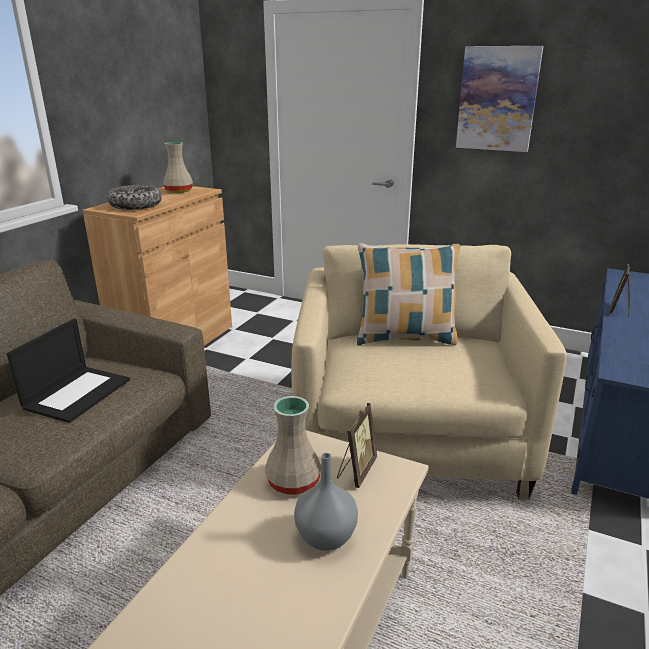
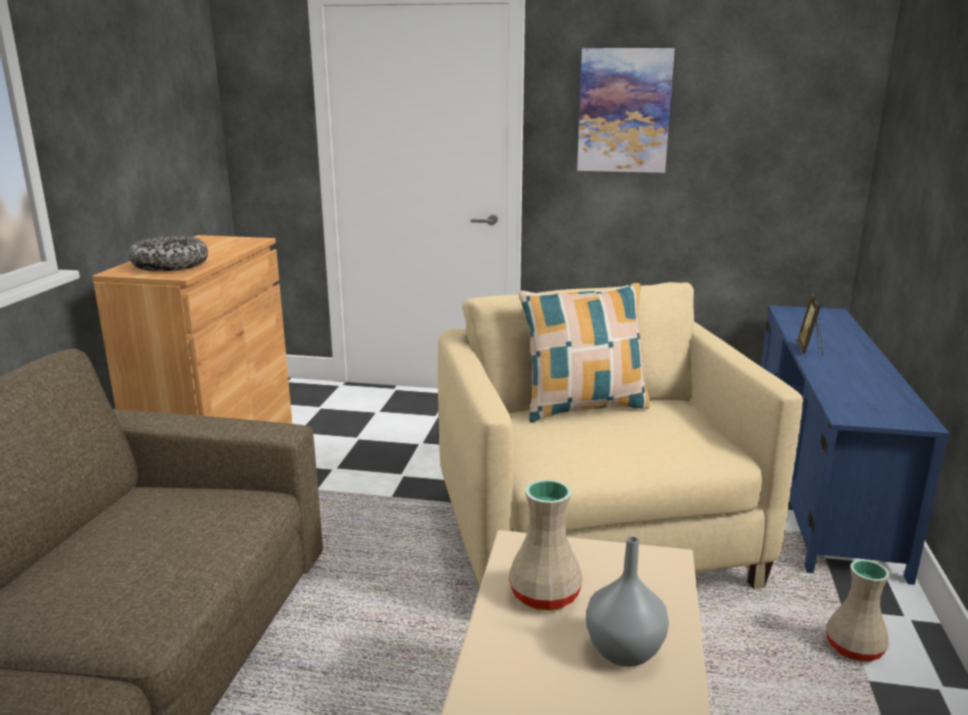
camera: 15 degrees left, 5 degrees down
(77, 393) = (161, 535): laptop -> none
(179, 191) = (218, 244): beige vase -> beige vase (855, 648)
(356, 471) = (613, 570): picture frame -> none

